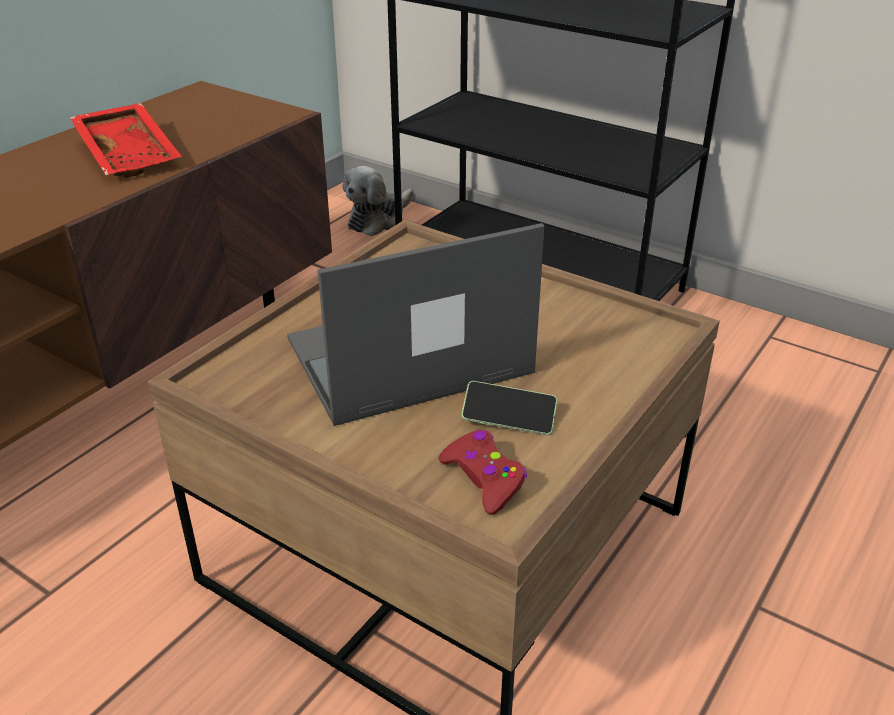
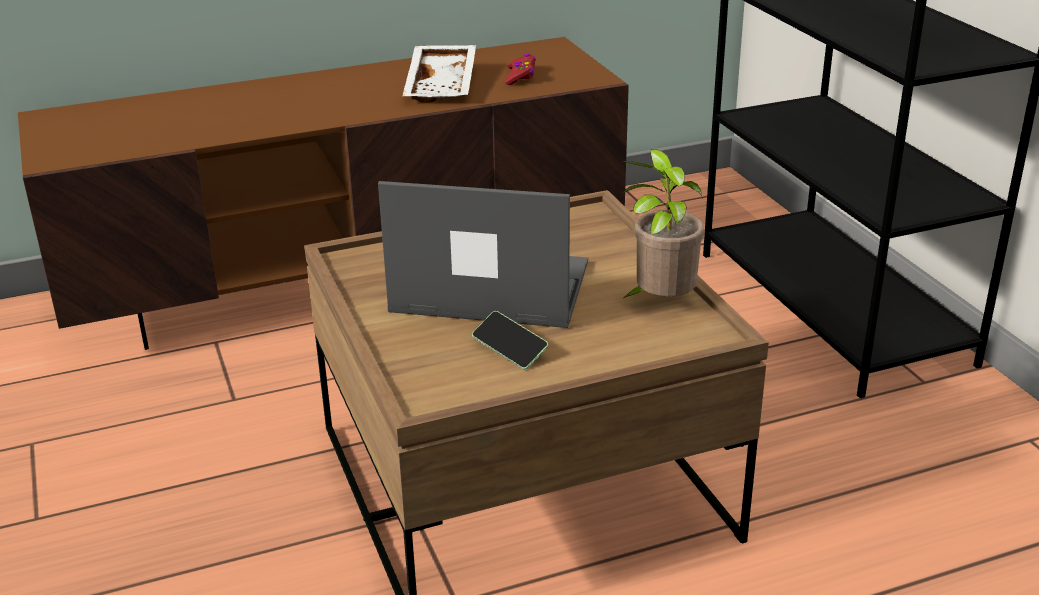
camera: 35 degrees right, 5 degrees down
(131, 154) = (443, 85): red tray -> white tray
(378, 219) = (726, 210): plush toy -> none
(484, 479) = (445, 377): red game controller -> red game controller (520, 76)
(582, 316) = (660, 303): none -> potted plant

